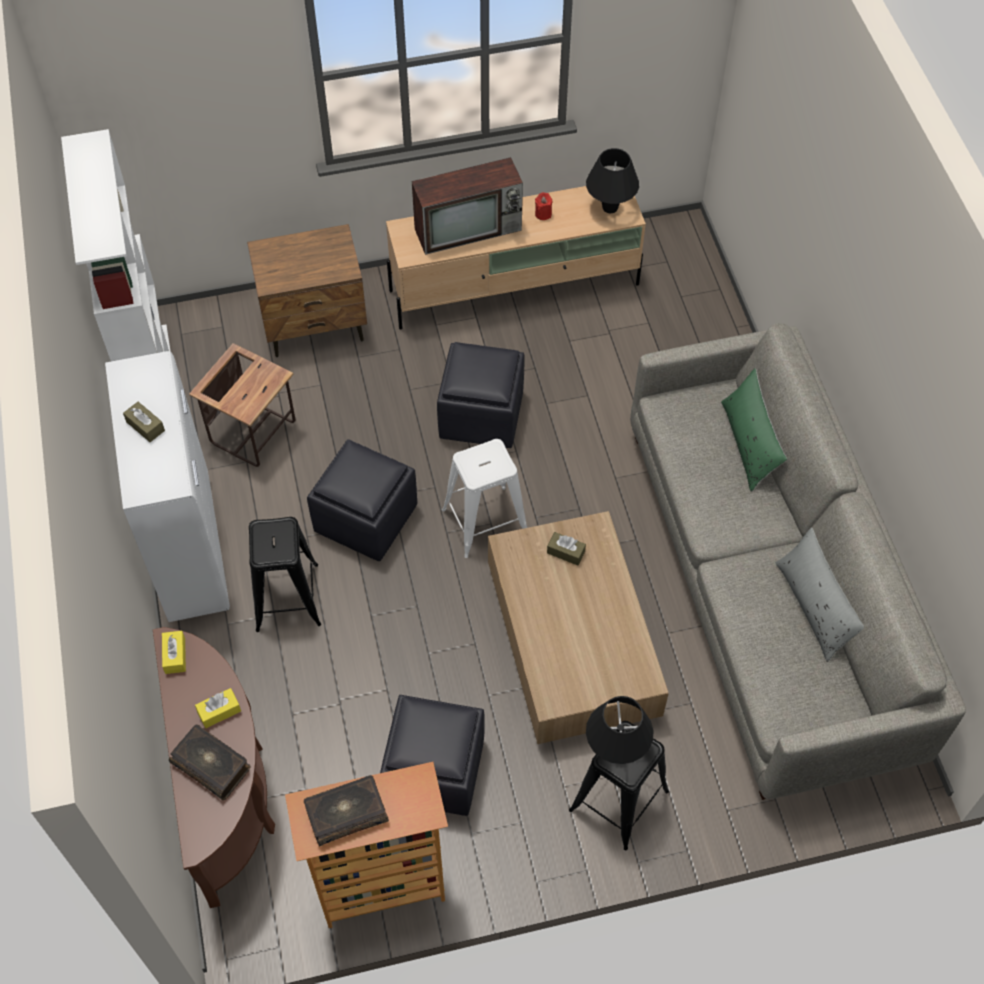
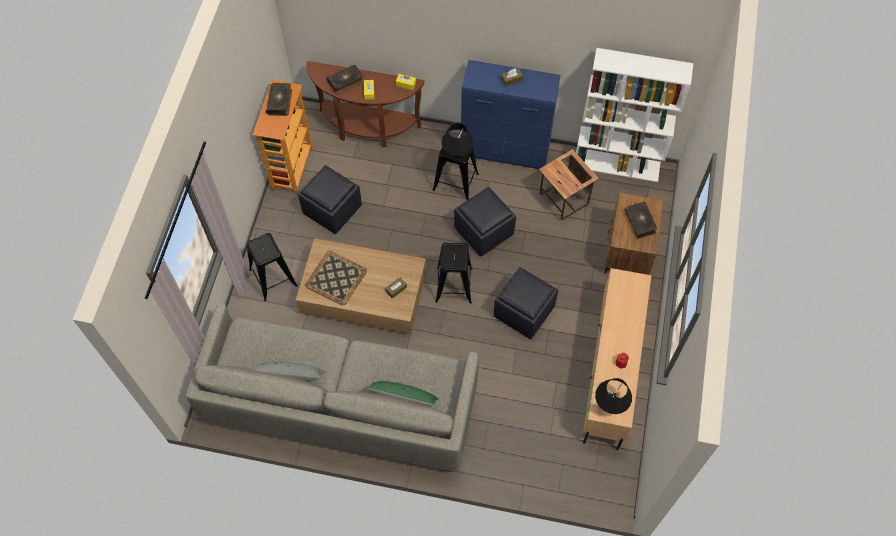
camera: 115 degrees right, 5 degrees up
(189, 547) = (505, 151): white cabinet -> blue cabinet
(302, 256) = (640, 222): none -> book
(470, 228) = (626, 317): television -> none
(485, 521) = (454, 285): white stool -> black stool
(596, 648) = (336, 278): none -> tray
(616, 748) = (269, 245): black table lamp -> black table lamp (457, 153)

